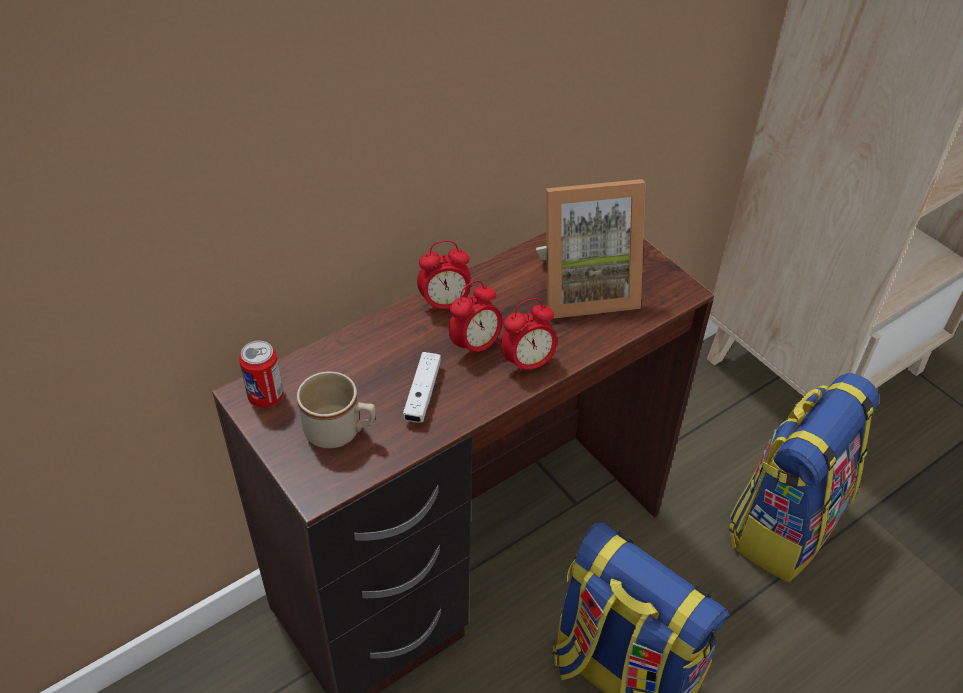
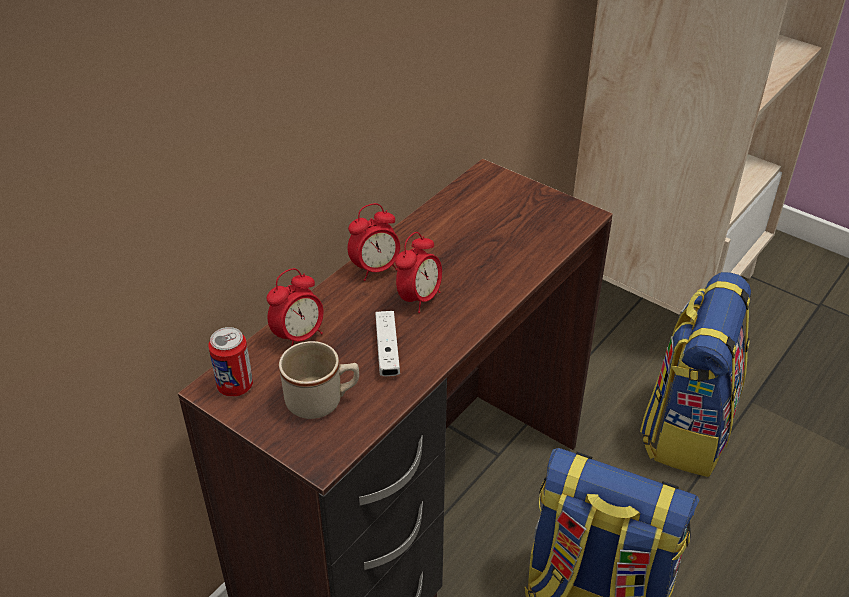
camera: 15 degrees left, 5 degrees down
(528, 363) = (474, 303): alarm clock -> alarm clock (299, 337)
(584, 288) = (497, 230): picture frame -> none

